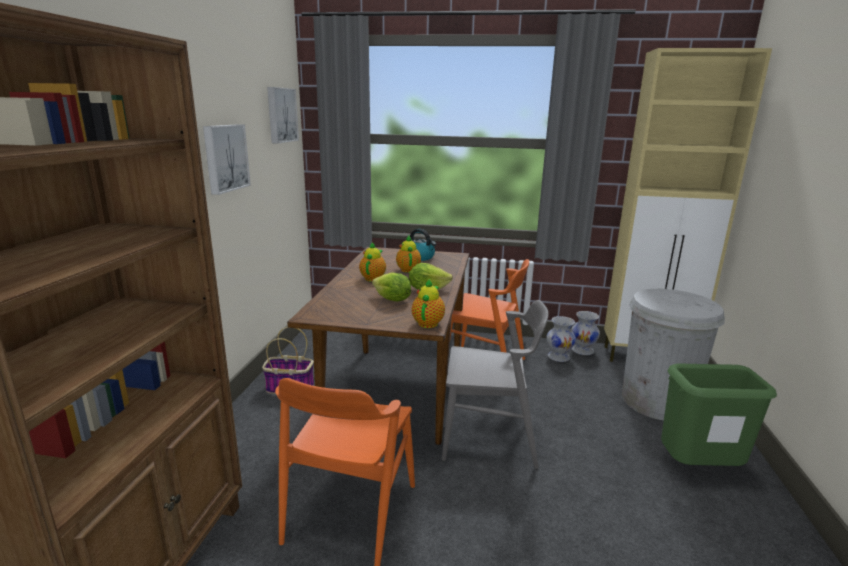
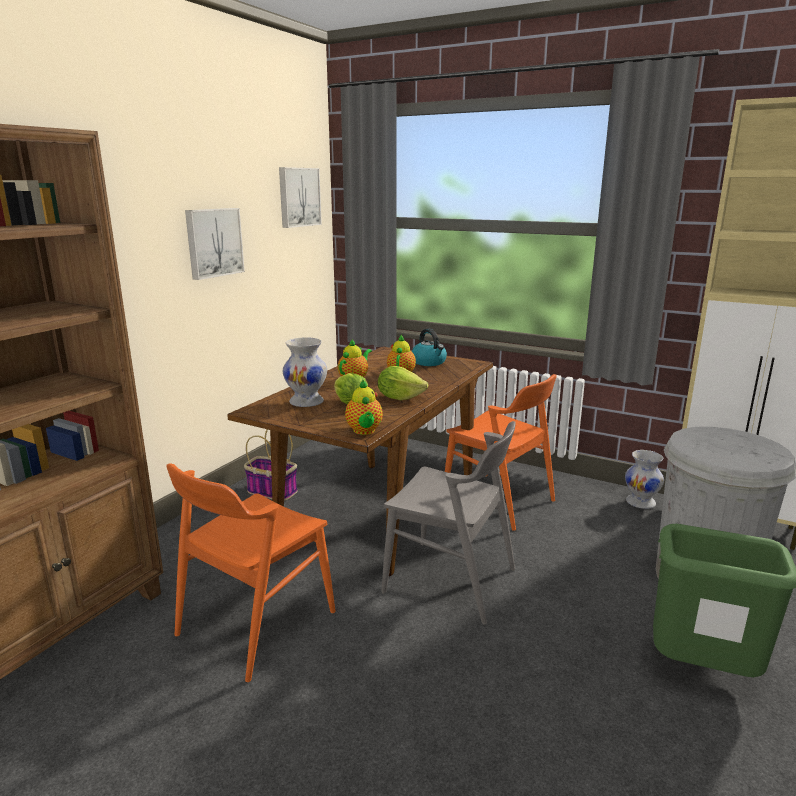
camera: 20 degrees right, 0 degrees up
(428, 322) = (364, 431): teapot -> teapot turned 135 degrees clockwise
(558, 357) = (602, 505): white vase -> white vase (307, 402)

